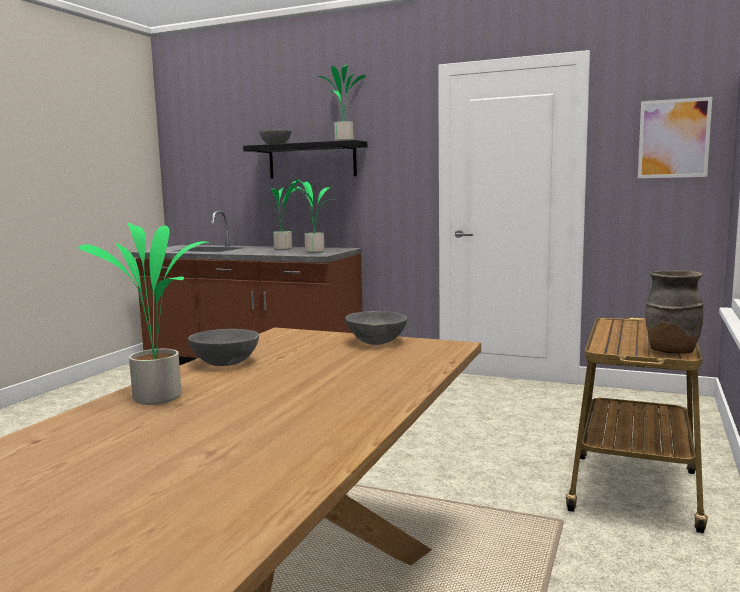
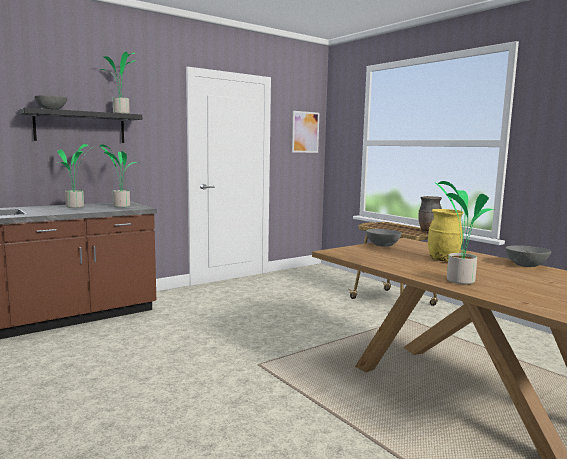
camera: 60 degrees left, 0 degrees up
(225, 363) = (396, 266): grey bowl -> grey bowl (526, 265)
(313, 377) = (443, 260): none -> yellow vase

